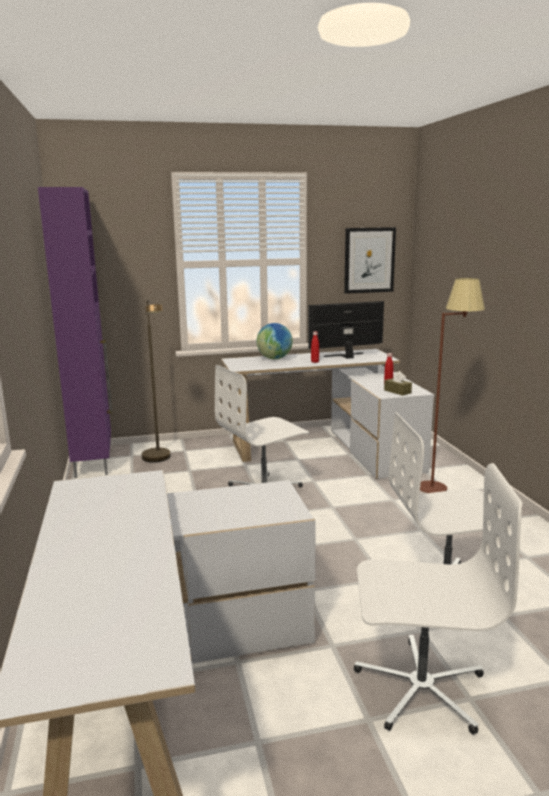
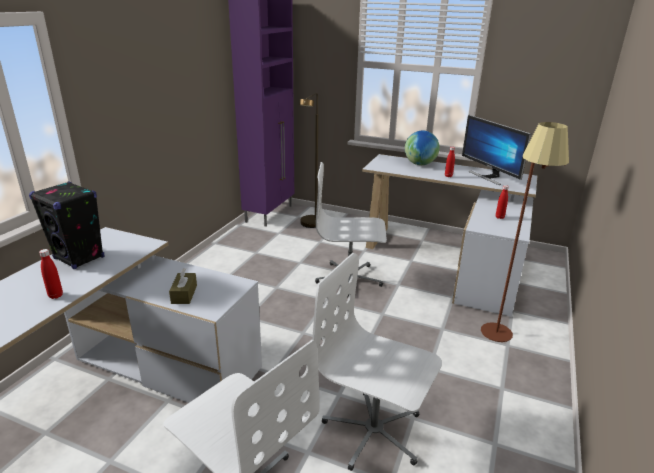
camera: 35 degrees right, 10 degrees up
(91, 512) = (79, 258): none -> black speaker
(142, 547) = (55, 295): none -> red bottle
(346, 356) = (489, 177): monitor -> monitor turned 135 degrees counterclockwise
(369, 260) = (554, 79): picture -> none
(397, 391) = (495, 227): brown tissue box -> brown tissue box (184, 294)

